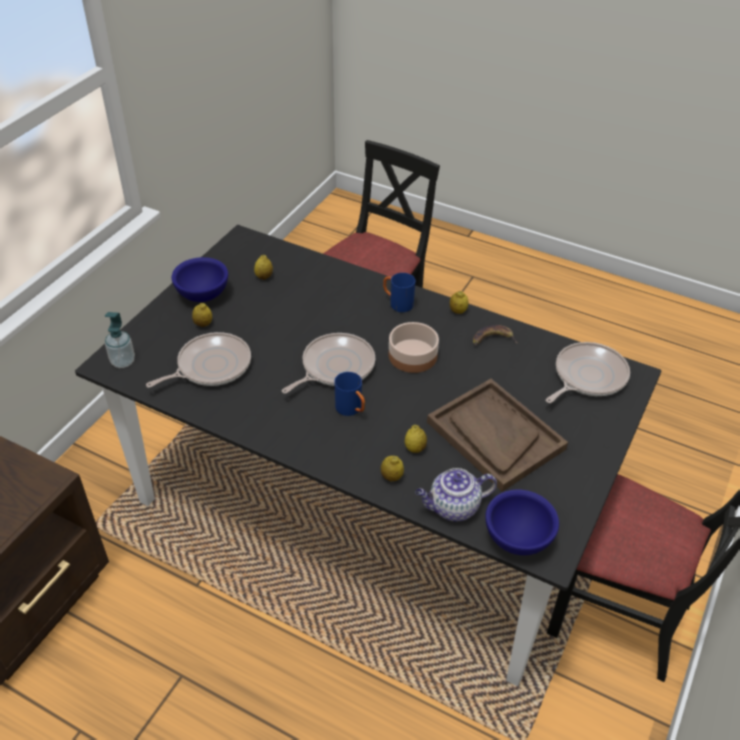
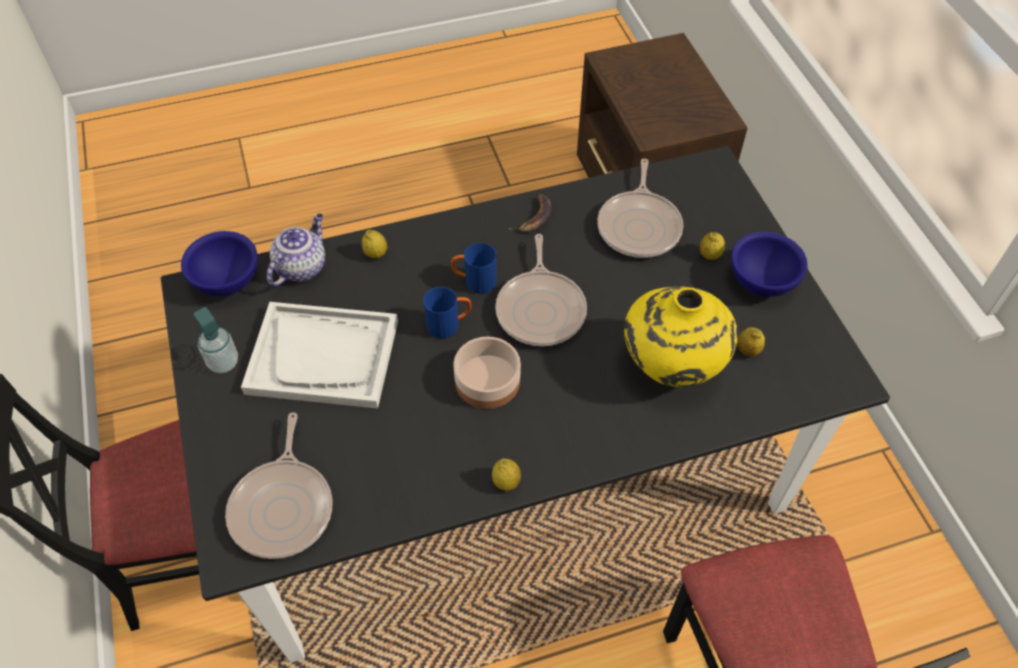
camera: 135 degrees right, 10 degrees up
(123, 361) = (708, 176): soap dispenser -> soap dispenser (223, 362)
(312, 296) = (670, 368): none -> yellow vase
(397, 303) = (579, 435): blue mug -> blue mug (449, 325)
(415, 448) = (382, 290): lemon -> none
(492, 339) = (430, 473): banana -> banana (534, 217)
(495, 435) = (323, 356): brown tray -> white tray

